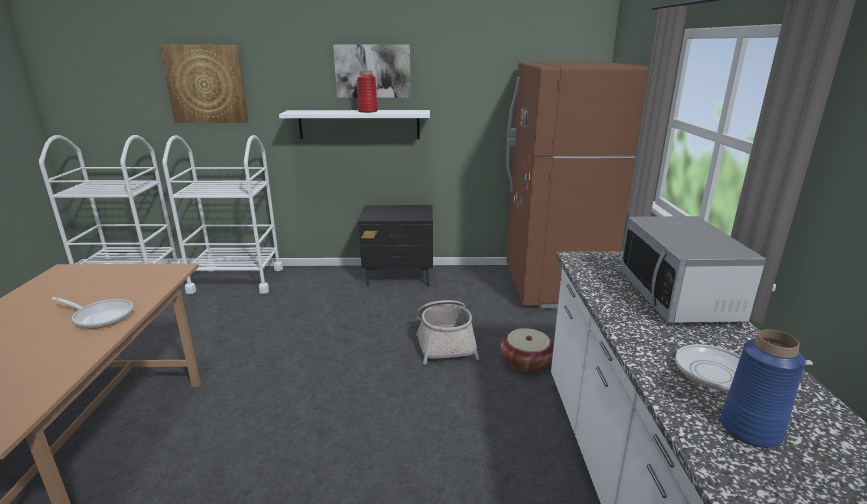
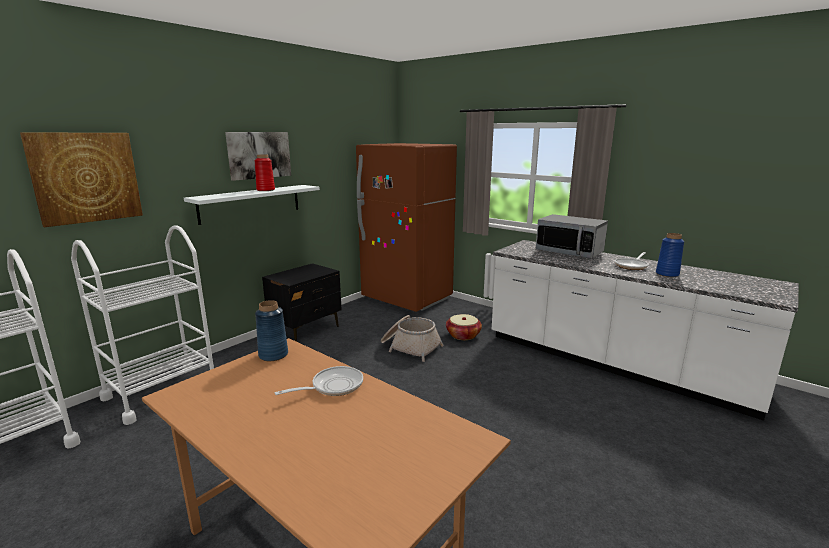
camera: 50 degrees left, 5 degrees down
(155, 271) = (273, 355): none -> blue vase

